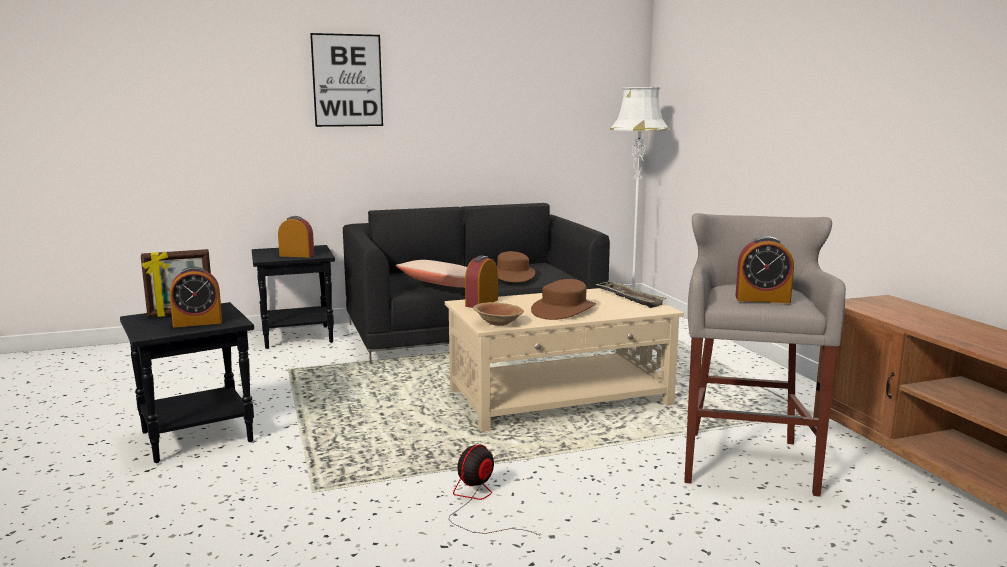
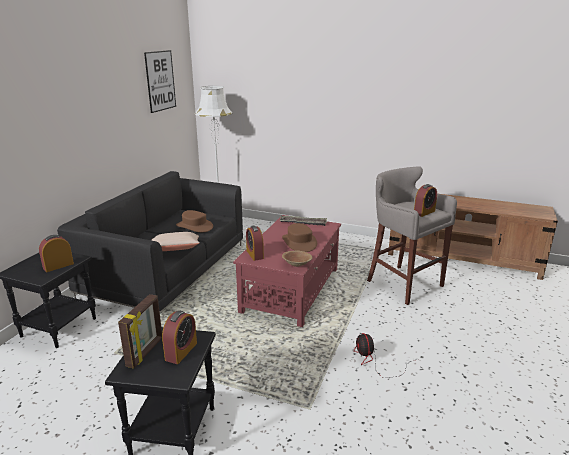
camera: 50 degrees left, 10 degrees up
(347, 80) = (38, 108): picture -> picture (160, 81)
(560, 397) = (292, 289): beige coffee table -> red coffee table

